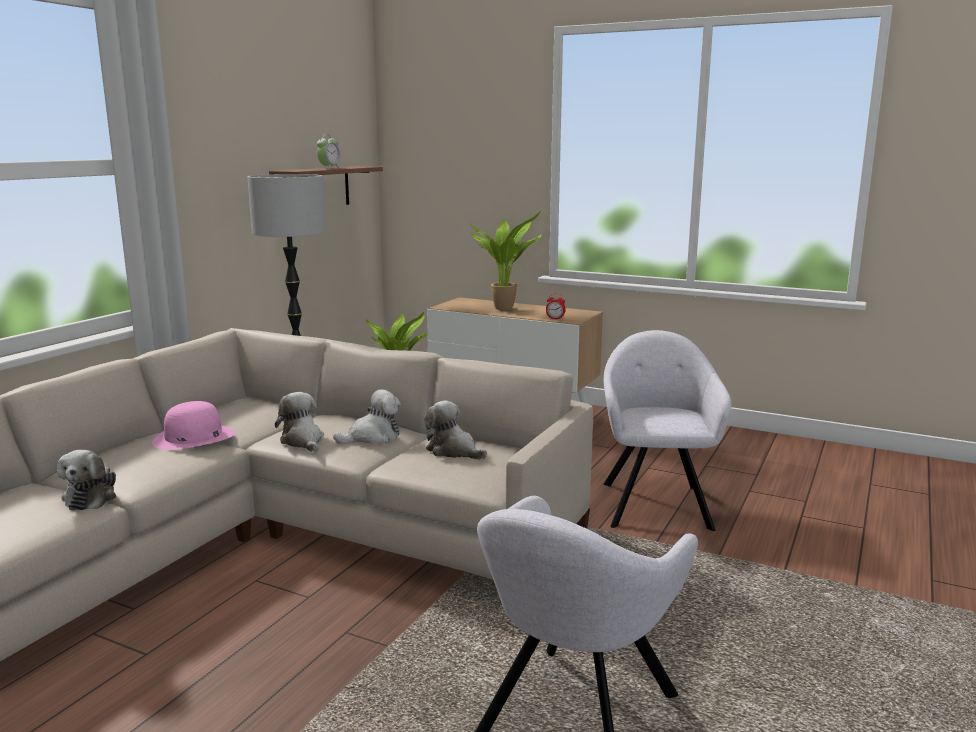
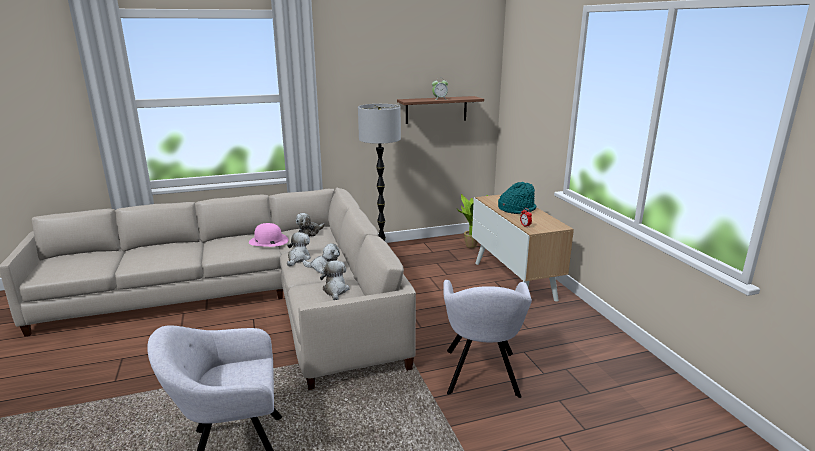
camera: 45 degrees right, 5 degrees up
(91, 497) = (196, 255): plush toy -> plush toy (309, 233)
(506, 308) = (516, 209): potted plant -> turquoise hat
(655, 502) = (482, 375): grey armchair -> grey armchair turned 135 degrees clockwise

